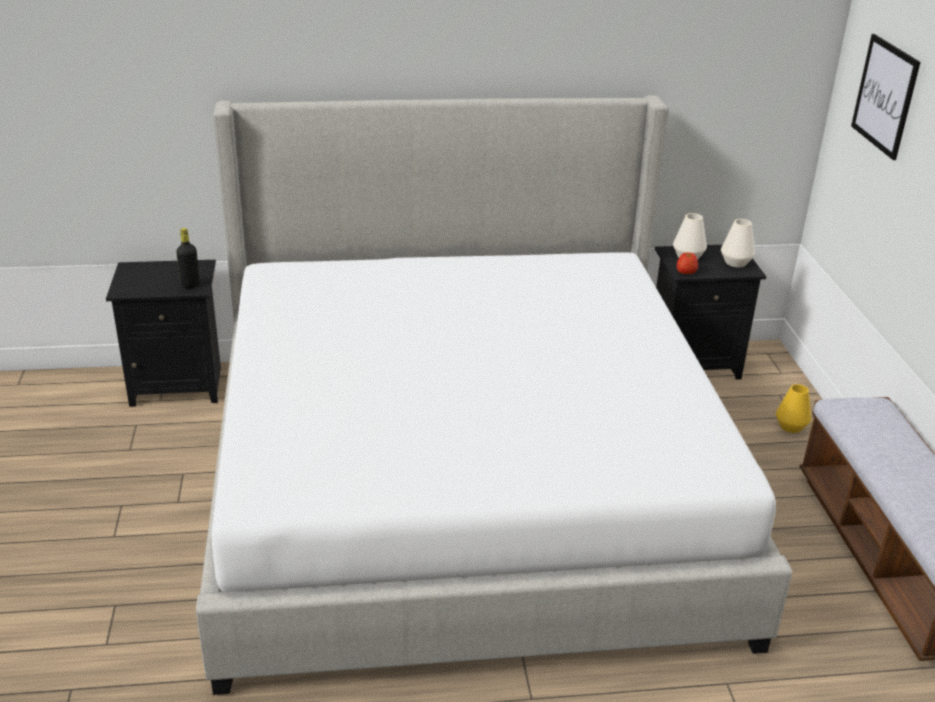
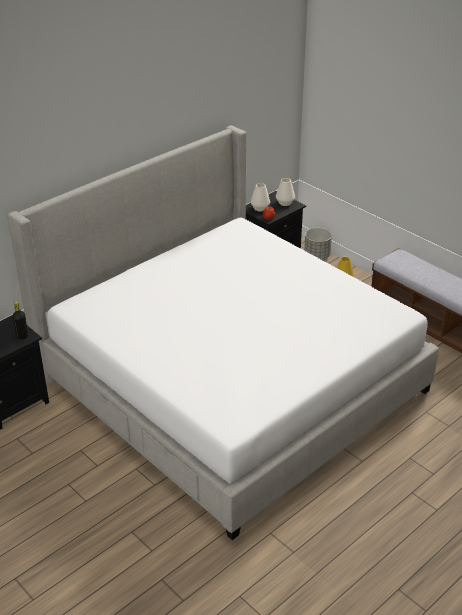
camera: 35 degrees left, 5 degrees up
(783, 378) = (317, 255): none -> grey planter
(885, 96) = (350, 95): picture -> none

